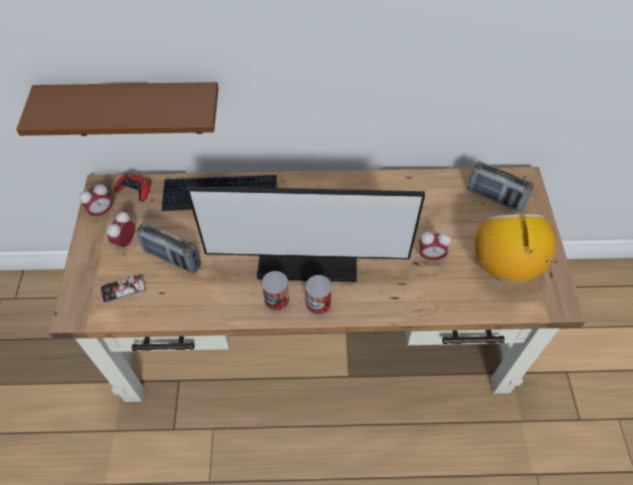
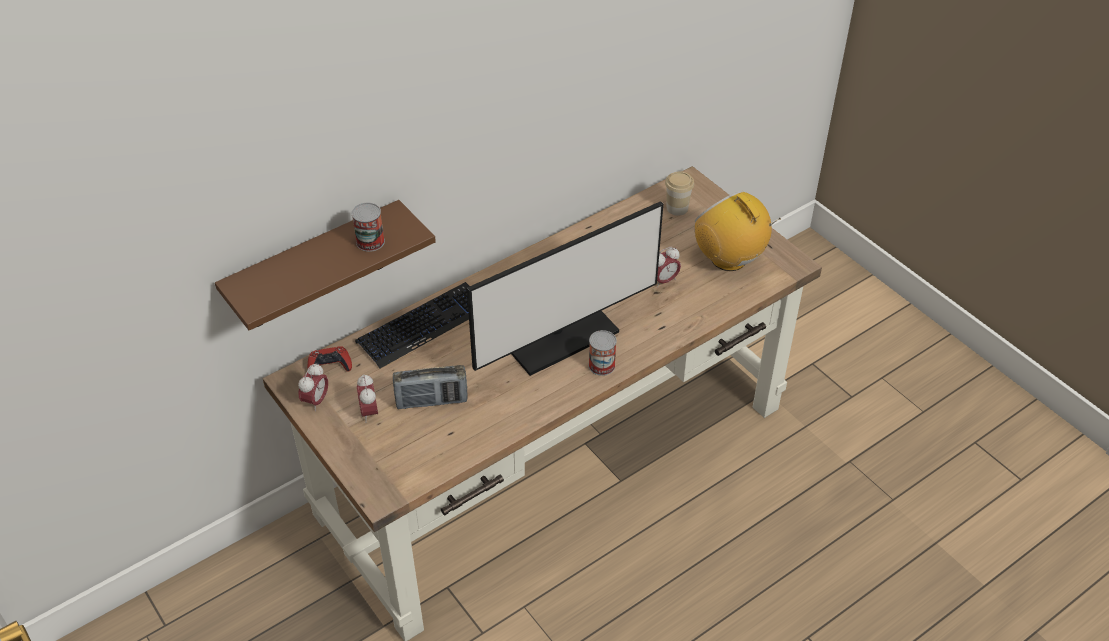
camera: 35 degrees left, 10 degrees down
(123, 289) = (410, 450): phone -> none
(276, 299) = (562, 381): can -> can (370, 242)
(495, 197) = (677, 208): radio -> cup

